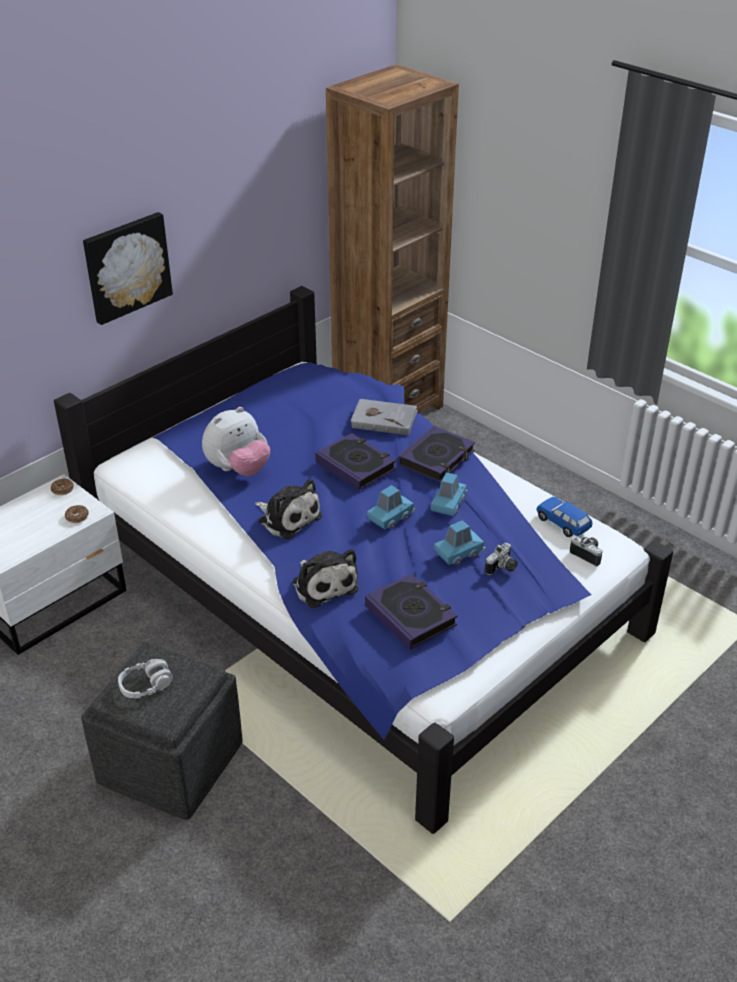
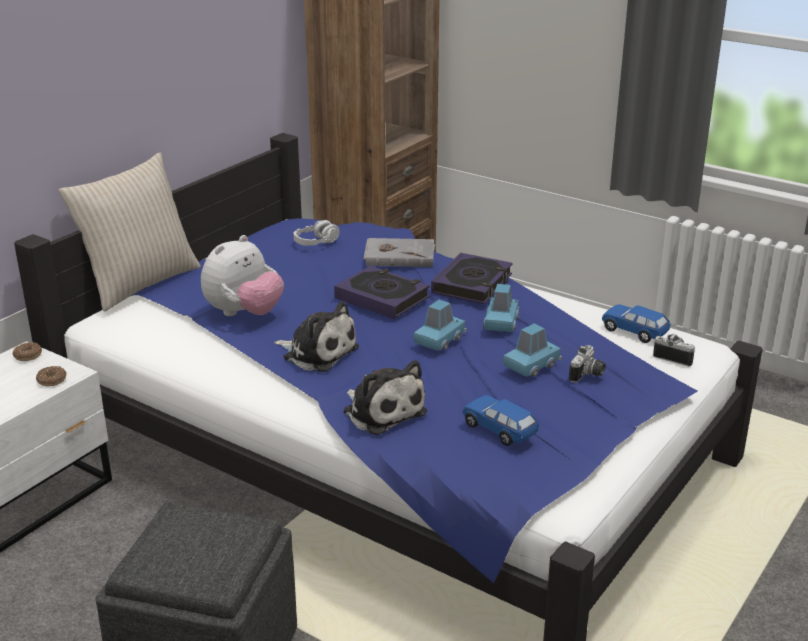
camera: 10 degrees left, 10 degrees down
(126, 266) = (95, 84): picture -> none
(146, 685) = (179, 548): grey headphones -> grey headphones (316, 242)
(161, 426) = (139, 283): none -> beige pillow
(410, 615) = (499, 430): book -> blue toy car

